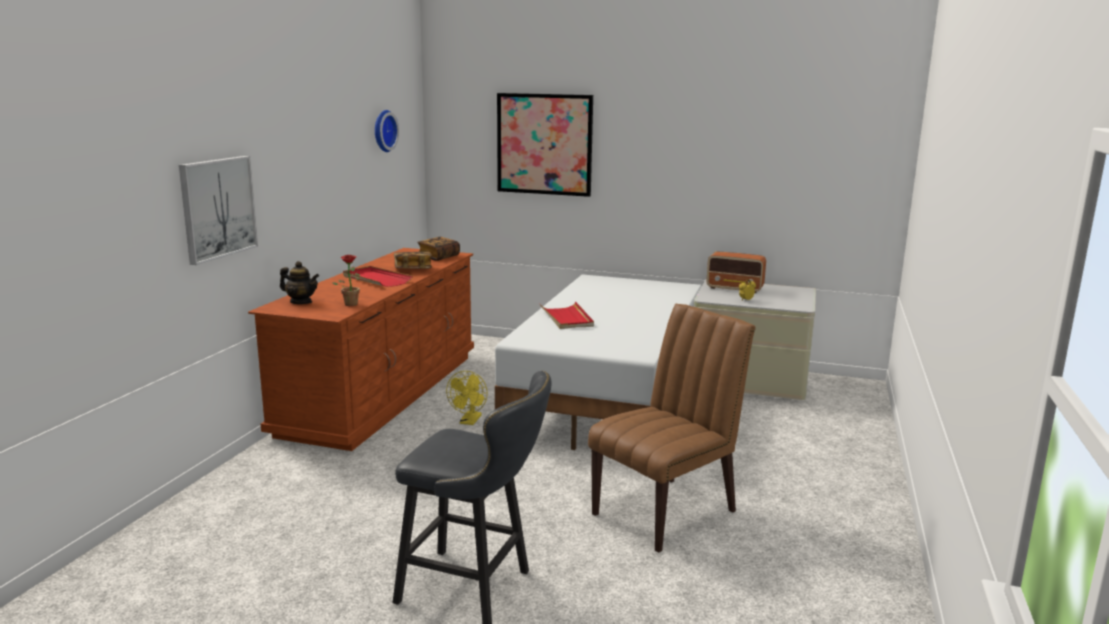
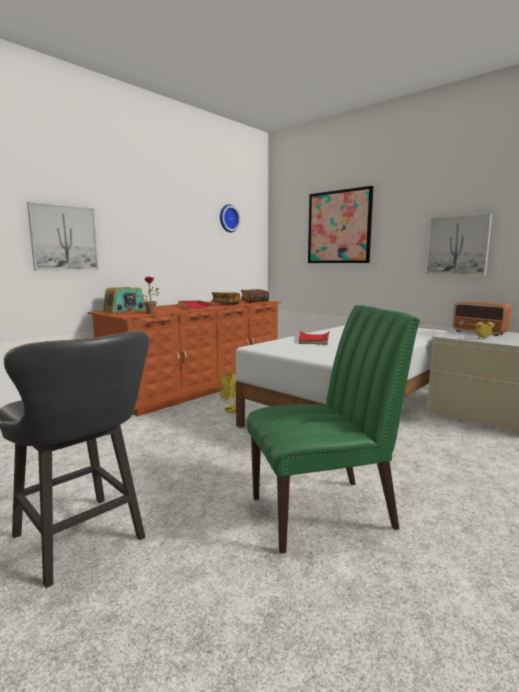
camera: 25 degrees right, 5 degrees down
(301, 302) = (125, 310): teapot -> radio
(664, 514) = (321, 513): brown chair -> green chair
(702, 182) = (457, 245): none -> picture

